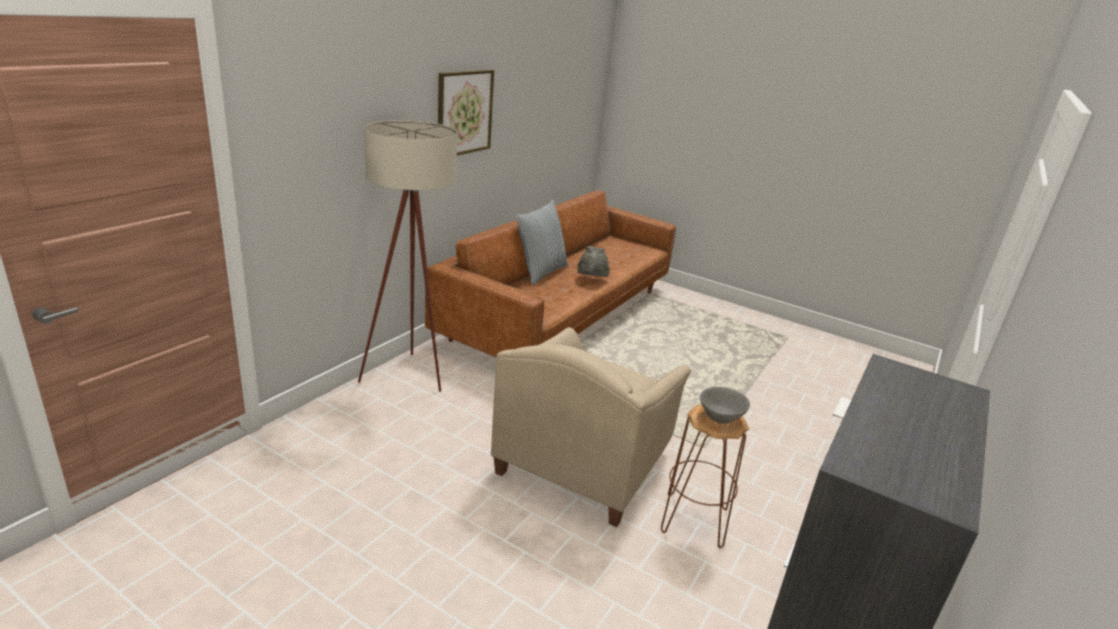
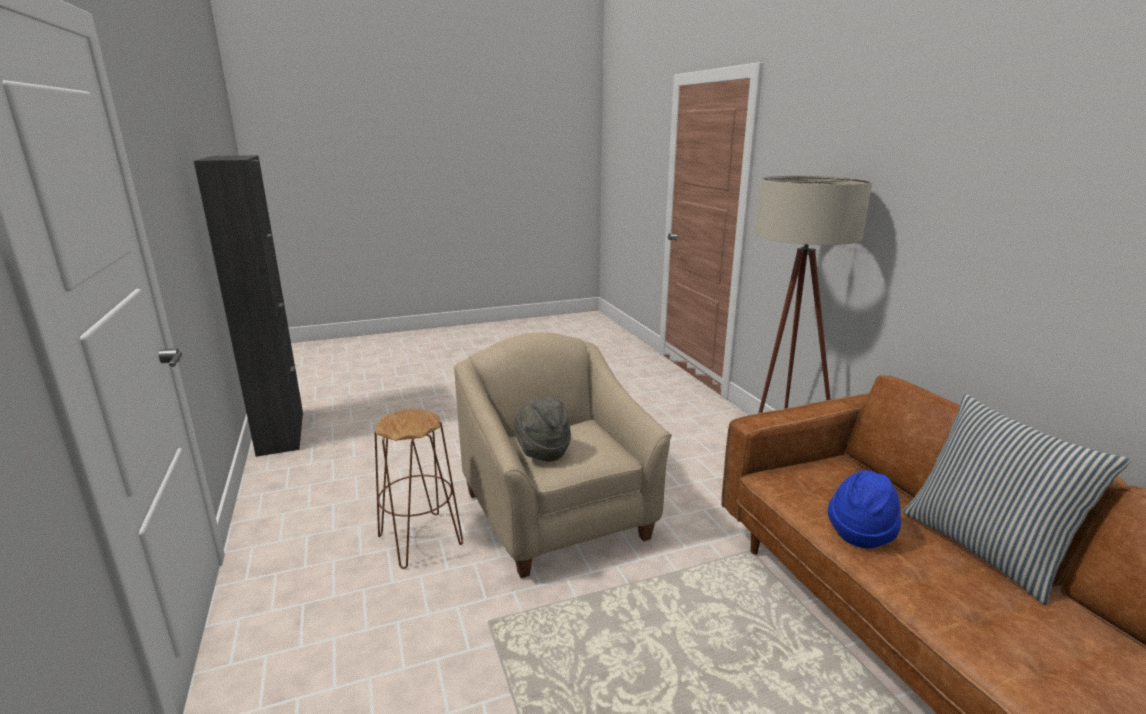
camera: 130 degrees right, 5 degrees down
(464, 112) = (1015, 201): picture -> none
(565, 293) = (860, 532): none -> blue hat
(591, 280) = (940, 597): grey hat -> grey hat (542, 451)
(720, 417) = (407, 422): grey bowl -> none

